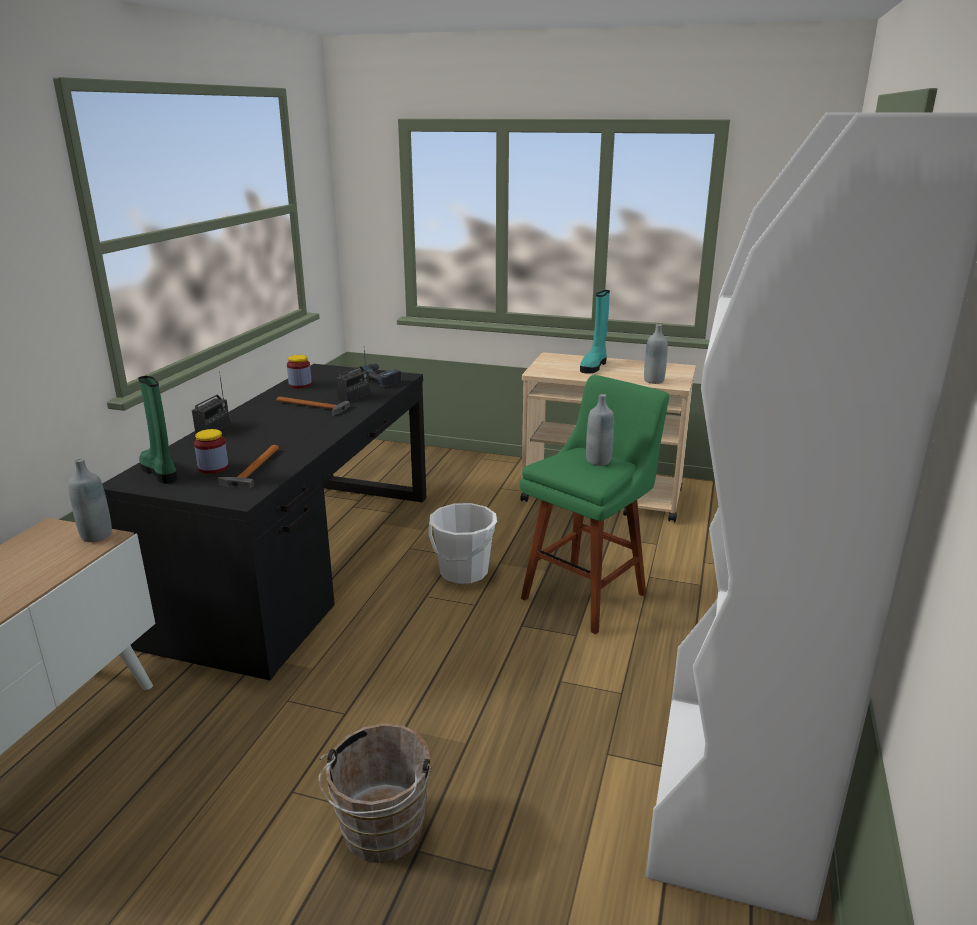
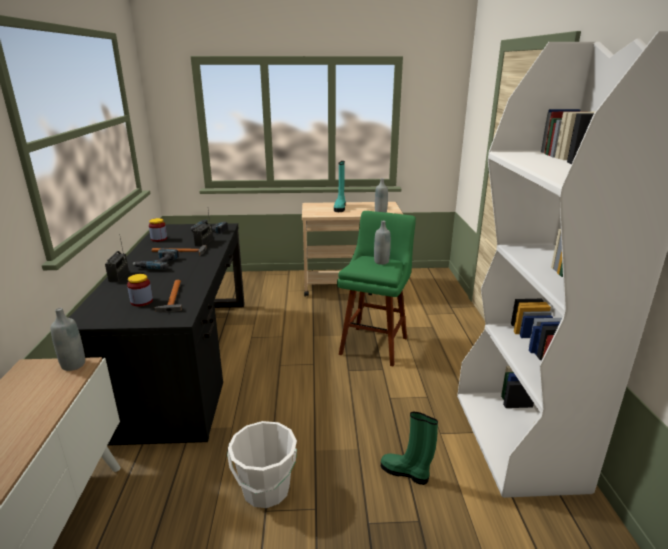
camera: 20 degrees left, 0 degrees up
(160, 472) = (103, 311): green boot -> green boot (406, 473)
(272, 419) = (158, 263): none -> power drill
(380, 835) = (339, 521): brown bucket -> none
(463, 572) = (294, 345): white bucket -> white bucket (266, 489)

